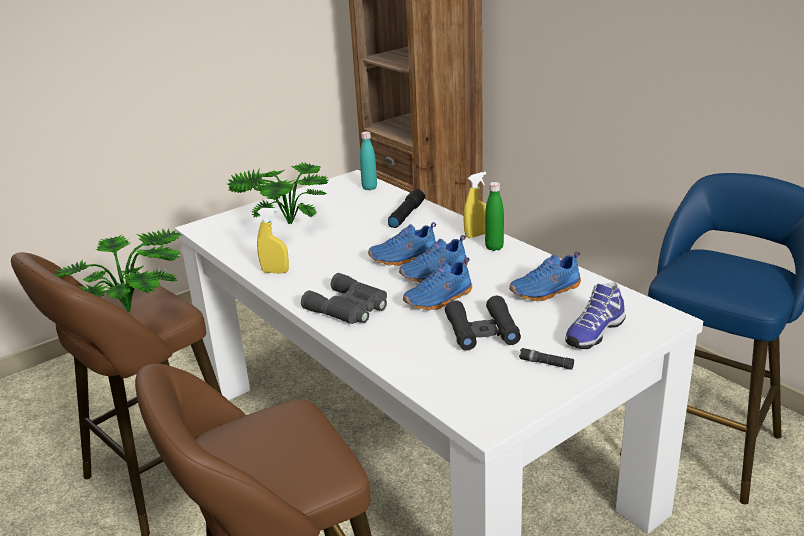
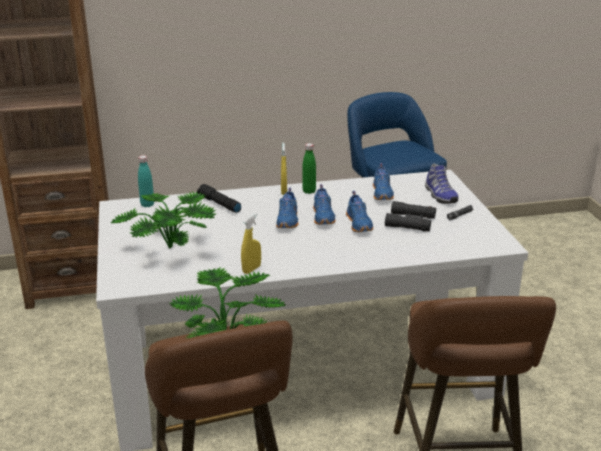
camera: 65 degrees left, 0 degrees up
(349, 308) = (340, 254): grey binoculars -> none

